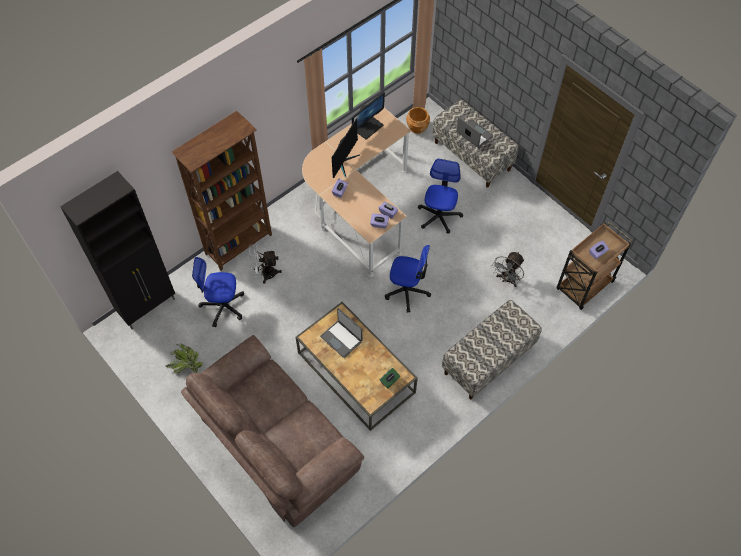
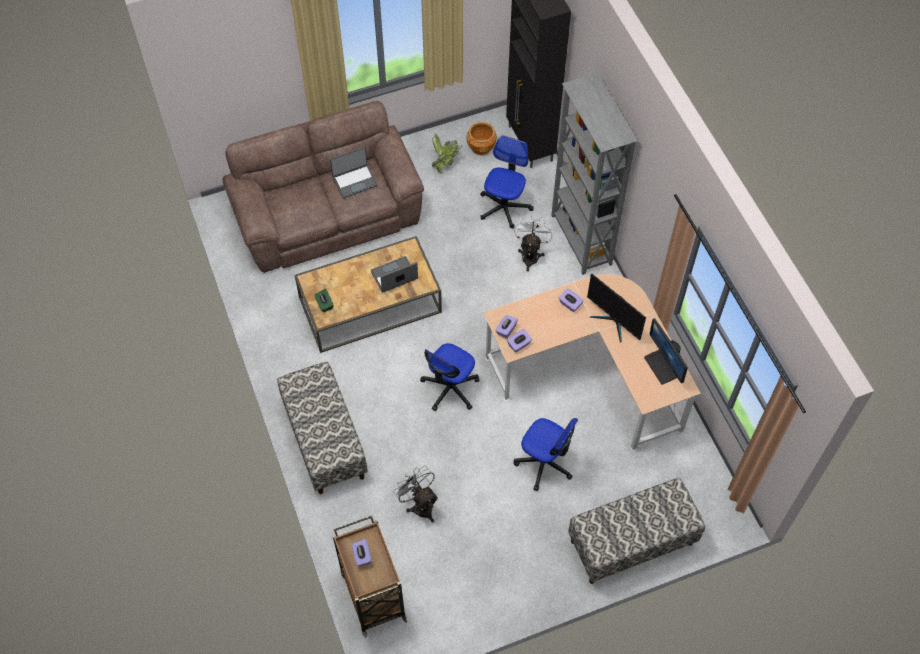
camera: 110 degrees right, 0 degrees up
(239, 244) = (580, 240): brown bookcase -> grey bookcase
(417, 127) = (704, 490): brown planter -> brown planter (481, 147)
(474, 135) = (632, 516): laptop -> laptop (354, 181)

